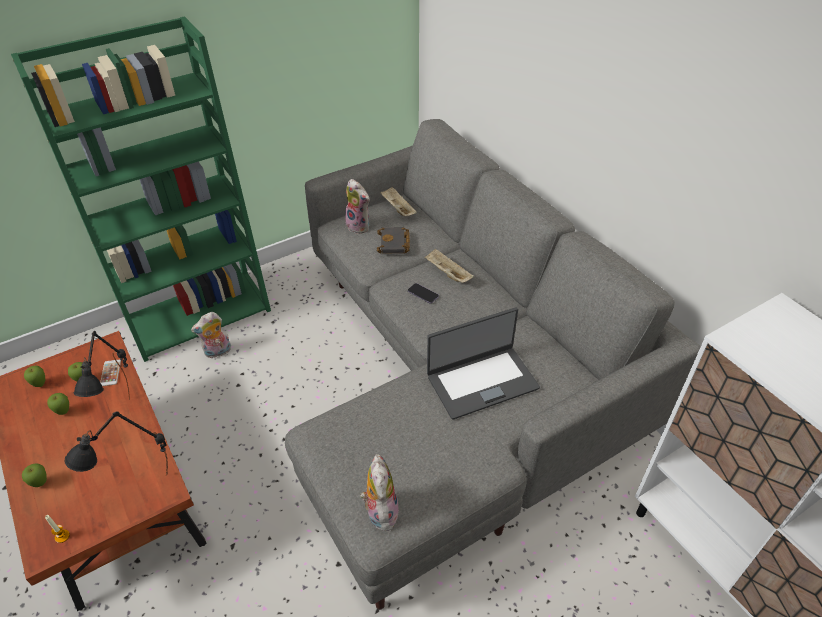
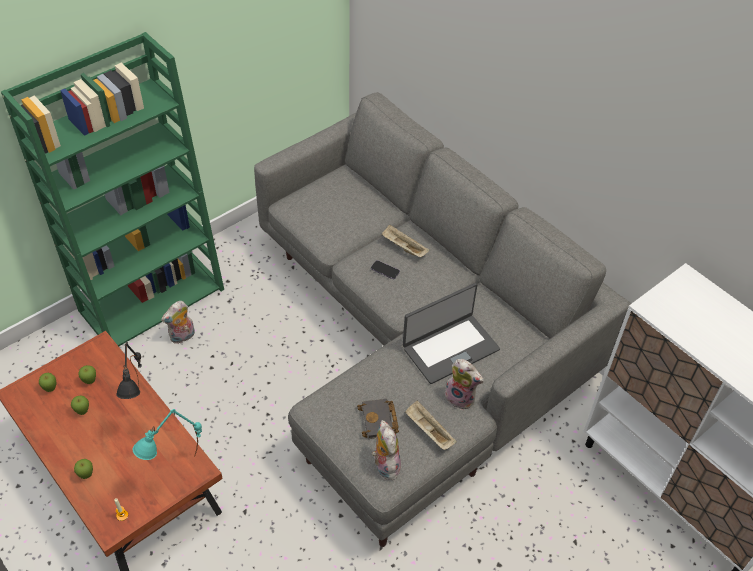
camera: 10 degrees left, 5 degrees up
(110, 373) = (113, 372): phone -> none
(142, 495) = (179, 475): black table lamp -> turquoise table lamp
(359, 226) = (311, 204): plush toy -> plush toy (461, 397)
(394, 244) = (349, 221): black book -> black book (379, 421)
(397, 209) = (344, 182): beige tray -> beige tray (428, 431)

